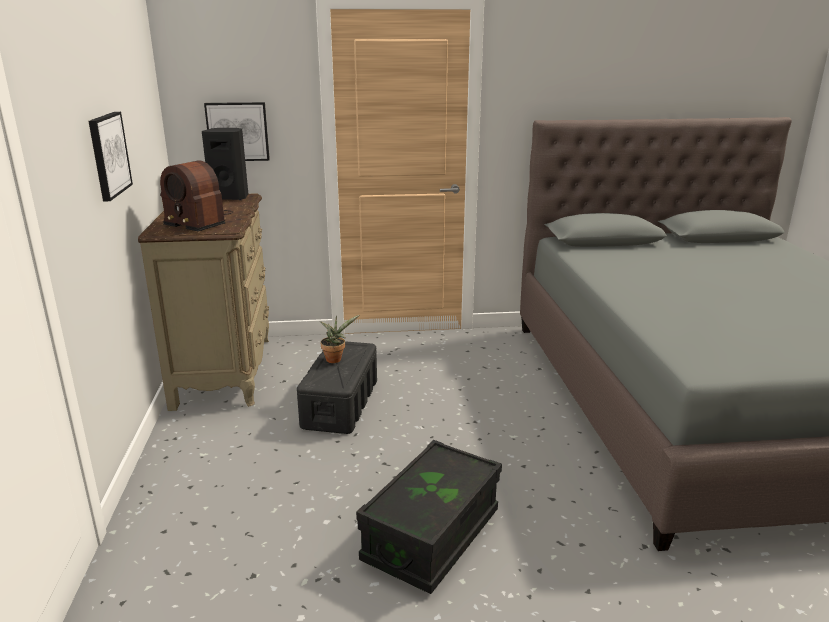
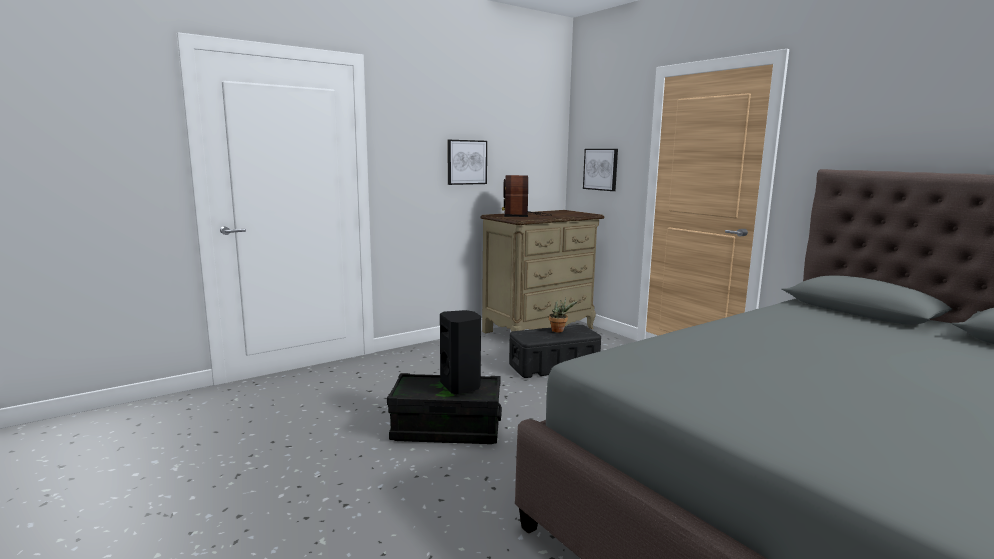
camera: 60 degrees right, 10 degrees down
(231, 197) = (581, 213): black speaker -> black speaker (461, 386)

